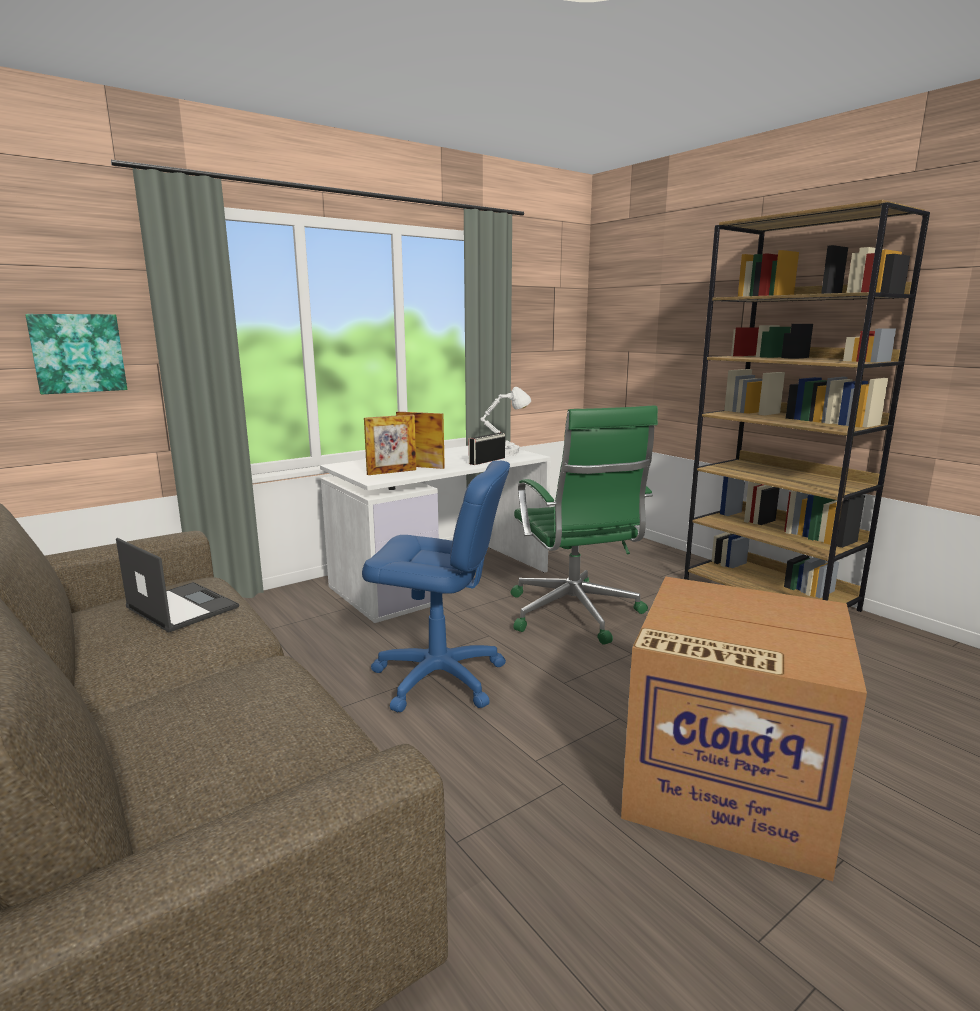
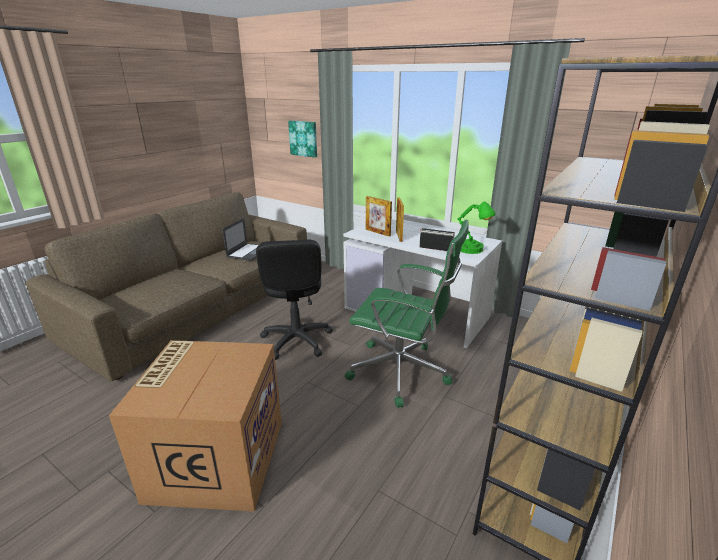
camera: 70 degrees right, 10 degrees up
(439, 678) = (296, 340): blue office chair -> black office chair
(505, 452) = (471, 249): white table lamp -> green table lamp
(574, 615) = (402, 372): green office chair -> green office chair turned 120 degrees counterclockwise

